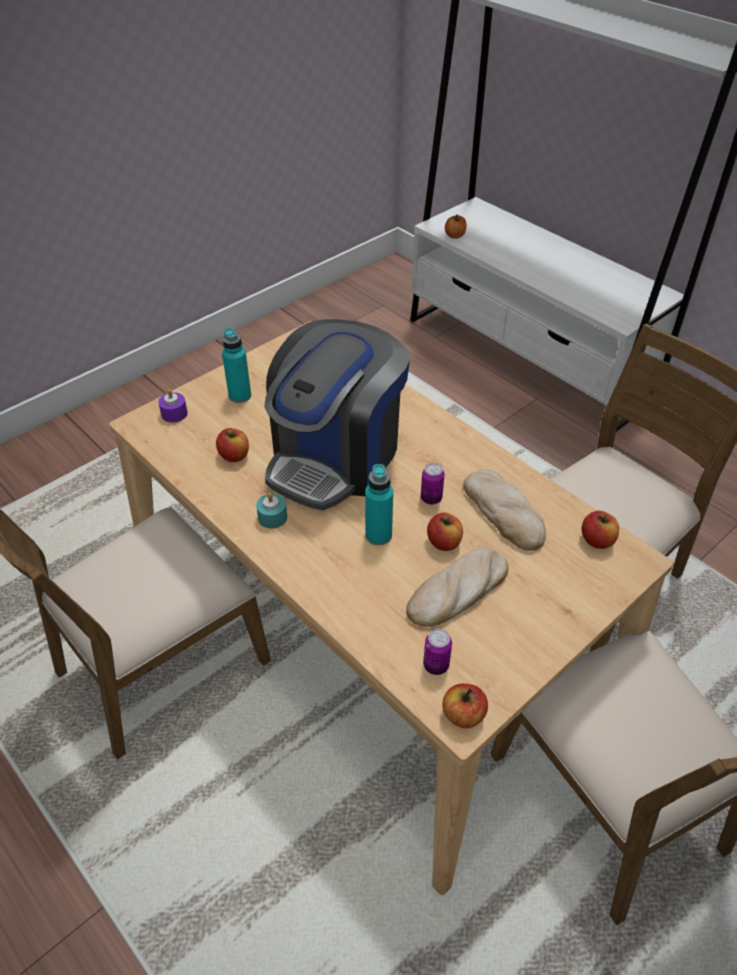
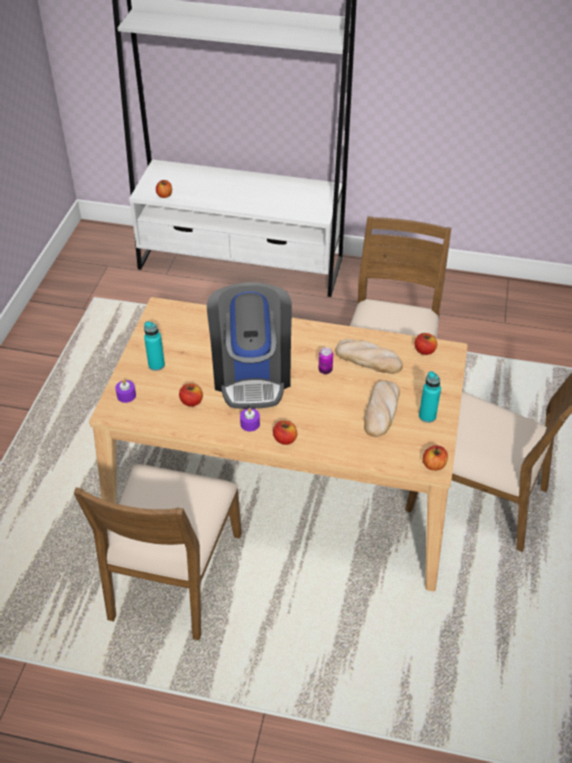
camera: 35 degrees left, 0 degrees up
(272, 517) = (250, 424): turquoise candle -> purple candle
(378, 535) = (316, 403): turquoise bottle -> turquoise bottle (427, 416)
(436, 665) = (402, 450): can -> none
(444, 542) = (352, 390): apple -> apple (285, 439)

